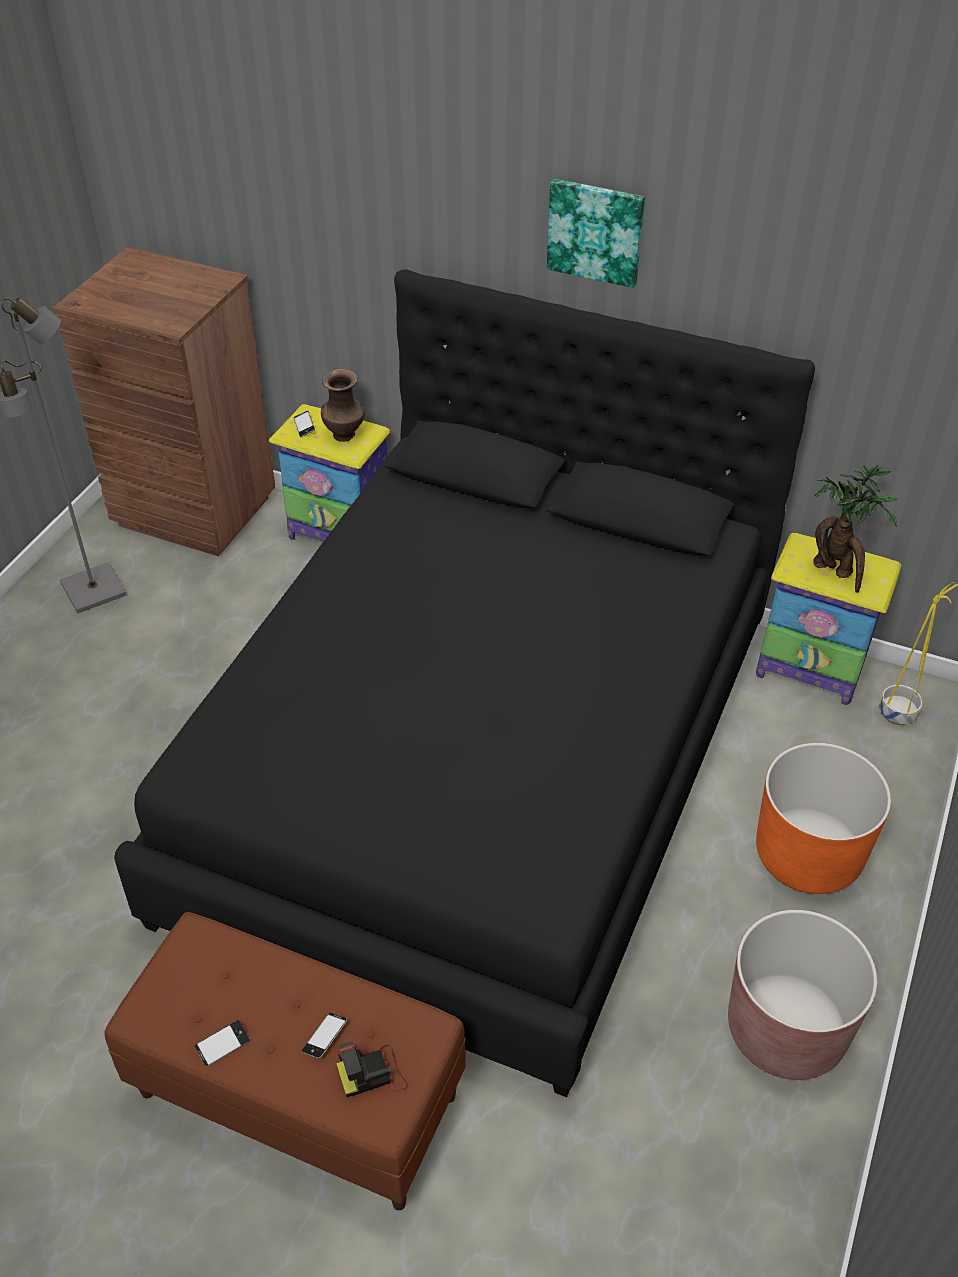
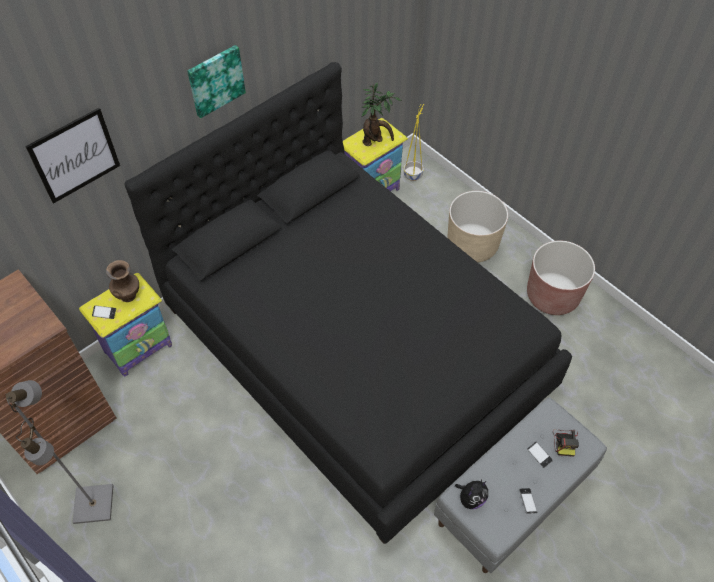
camera: 65 degrees left, 10 degrees up
(197, 956) = (471, 498): none -> plush toy
(300, 1094) = (512, 497): brown bench -> grey bench
(362, 180) = (74, 155): none -> picture
(808, 855) = (472, 245): orange planter -> beige planter

